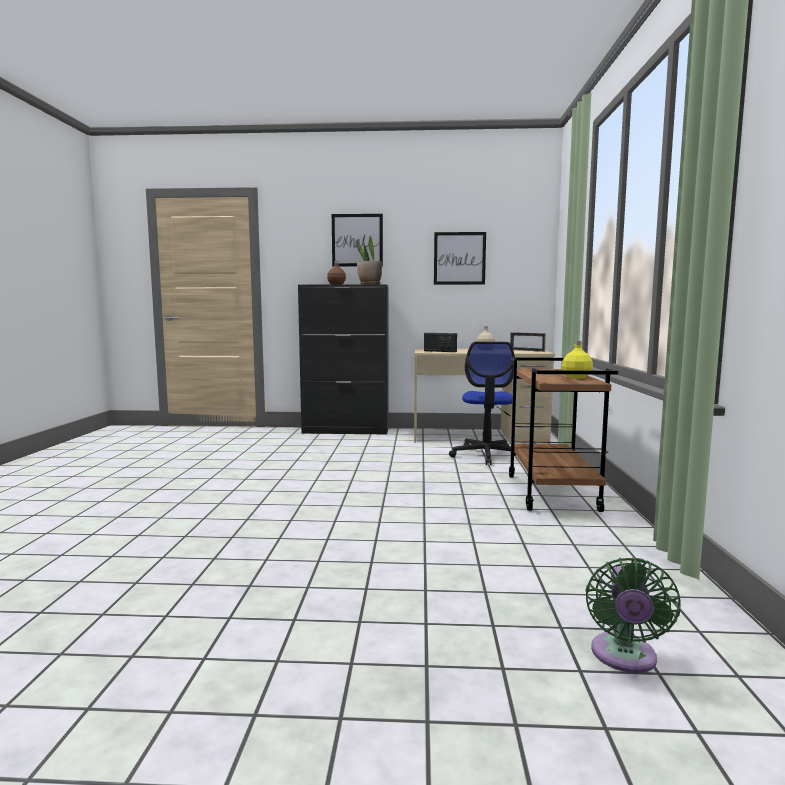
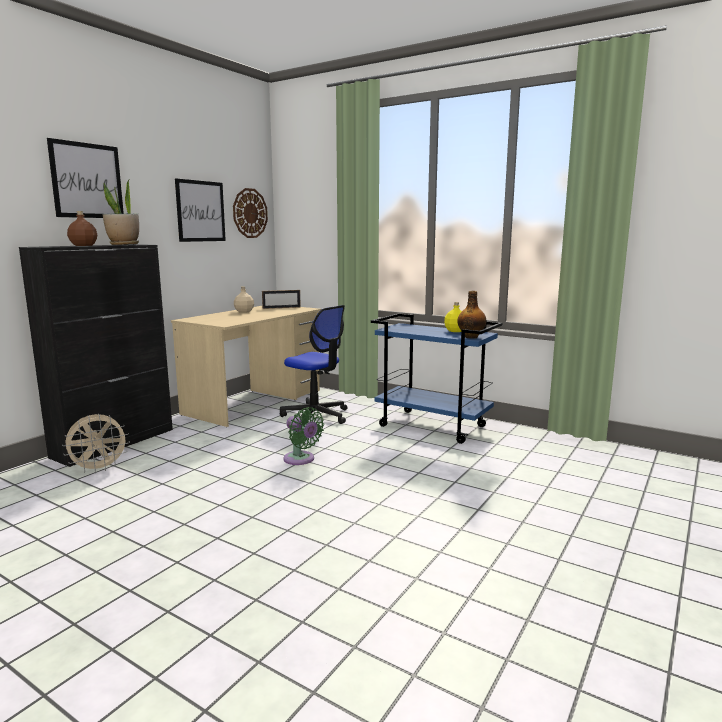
camera: 60 degrees left, 5 degrees up
(306, 438) = (99, 469): none -> beige fan
(440, 351) = (229, 320): radio -> none
(521, 258) = (250, 213): none -> wall clock
(553, 493) = (433, 426): brown cart -> blue cart
(556, 381) = (471, 337): none -> bottle
(624, 658) = (680, 487): green fan -> green fan (301, 460)

